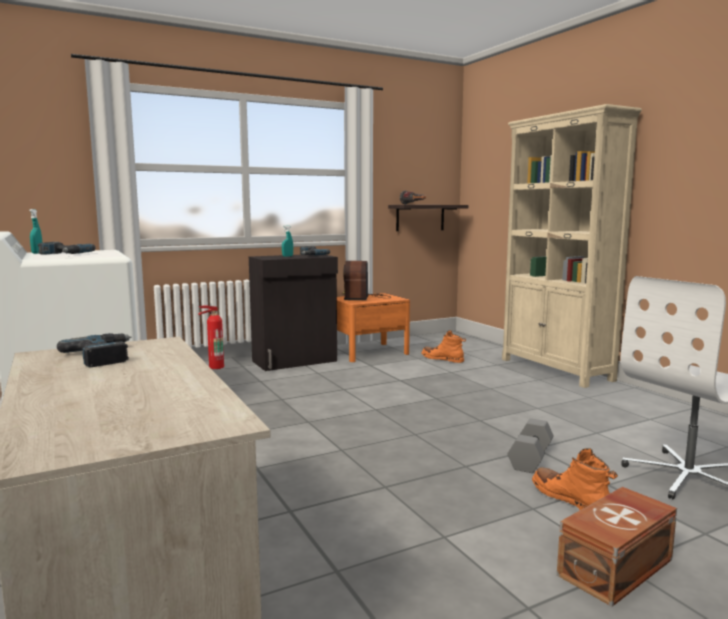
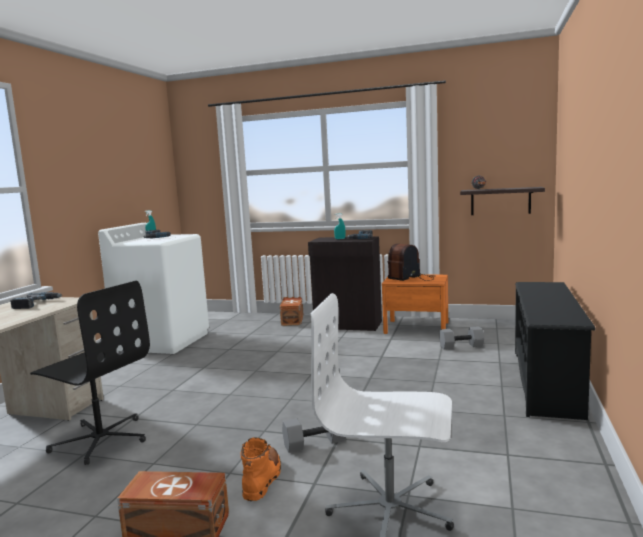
camera: 45 degrees right, 0 degrees up
(214, 367) = (293, 319): fire extinguisher -> brown storage box
(312, 547) = (101, 439): none -> black office chair
(442, 359) = (461, 346): orange boot -> grey dumbbell
(556, 370) = (547, 381): beige bookcase -> black shoe rack

